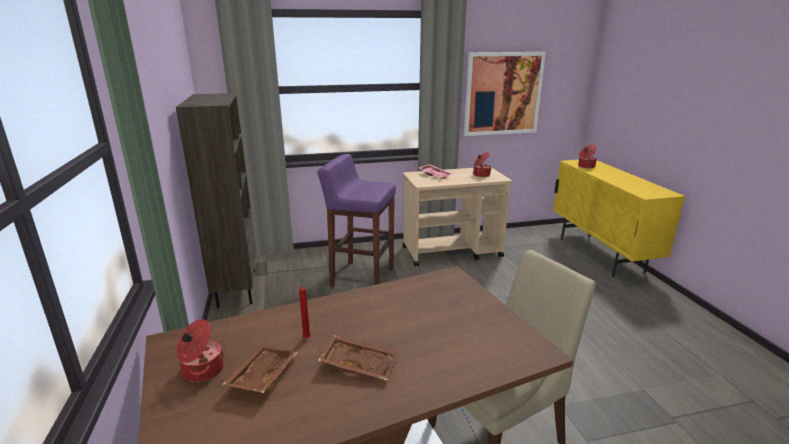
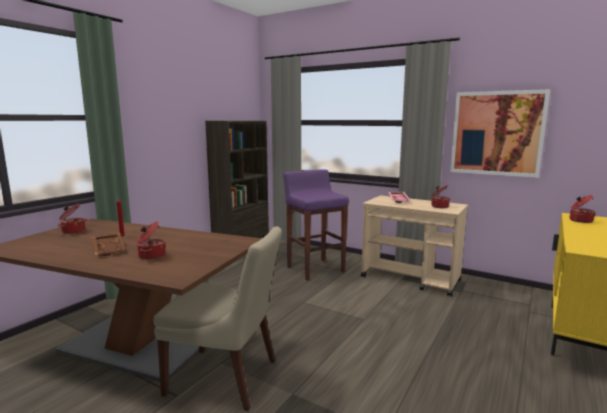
camera: 45 degrees right, 10 degrees down
(261, 376) = (79, 239): brown tray -> none
(433, 344) = (151, 256): none -> cooking pot

